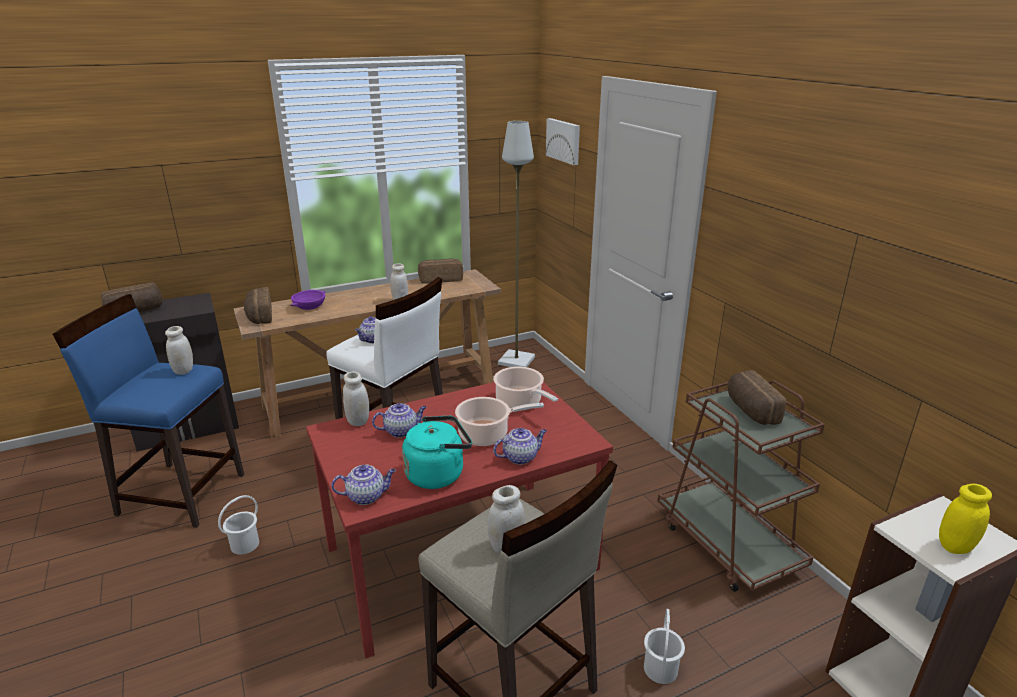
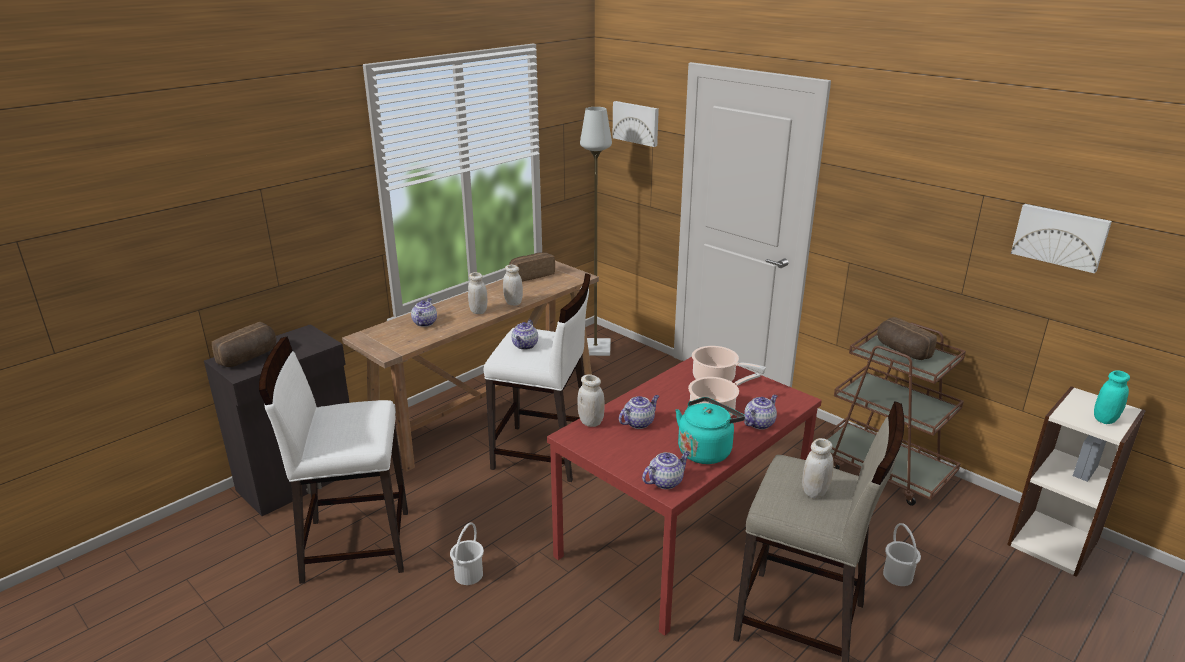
camera: 20 degrees left, 0 degrees up
(181, 493) = (355, 545): blue stool -> white stool
(184, 370) = (362, 409): white jar -> white jar (478, 311)
(259, 316) = (381, 341): bread -> none
(309, 306) = (424, 323): purple bowl -> teapot
(939, 295) = (1060, 236): none -> picture
(955, 546) = (1105, 419): yellow jar -> turquoise jar

